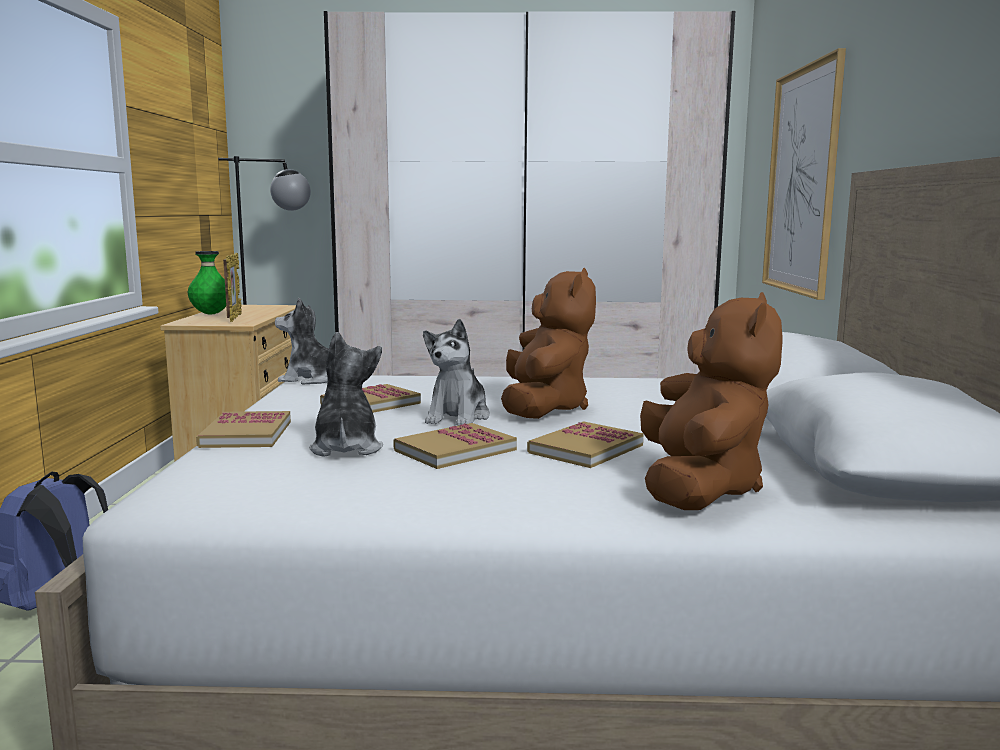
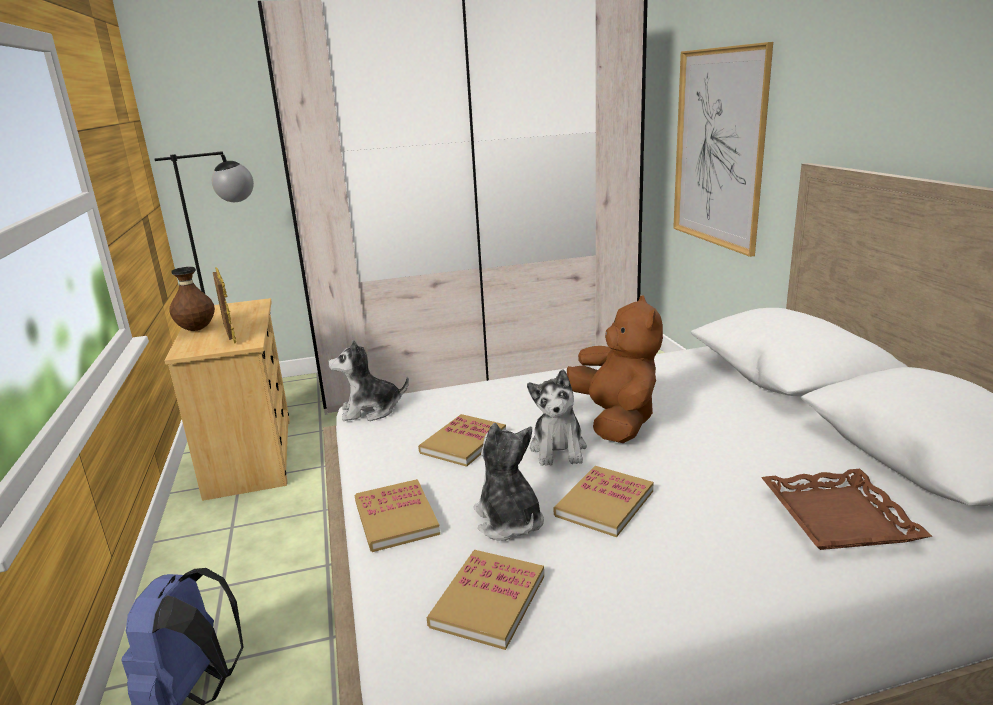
camera: 15 degrees left, 10 degrees up
(211, 314) = (196, 329): green vase -> brown vase
(586, 449) = (705, 477): book -> book (488, 601)
(699, 488) = (839, 518): brown plush toy -> brown tray

